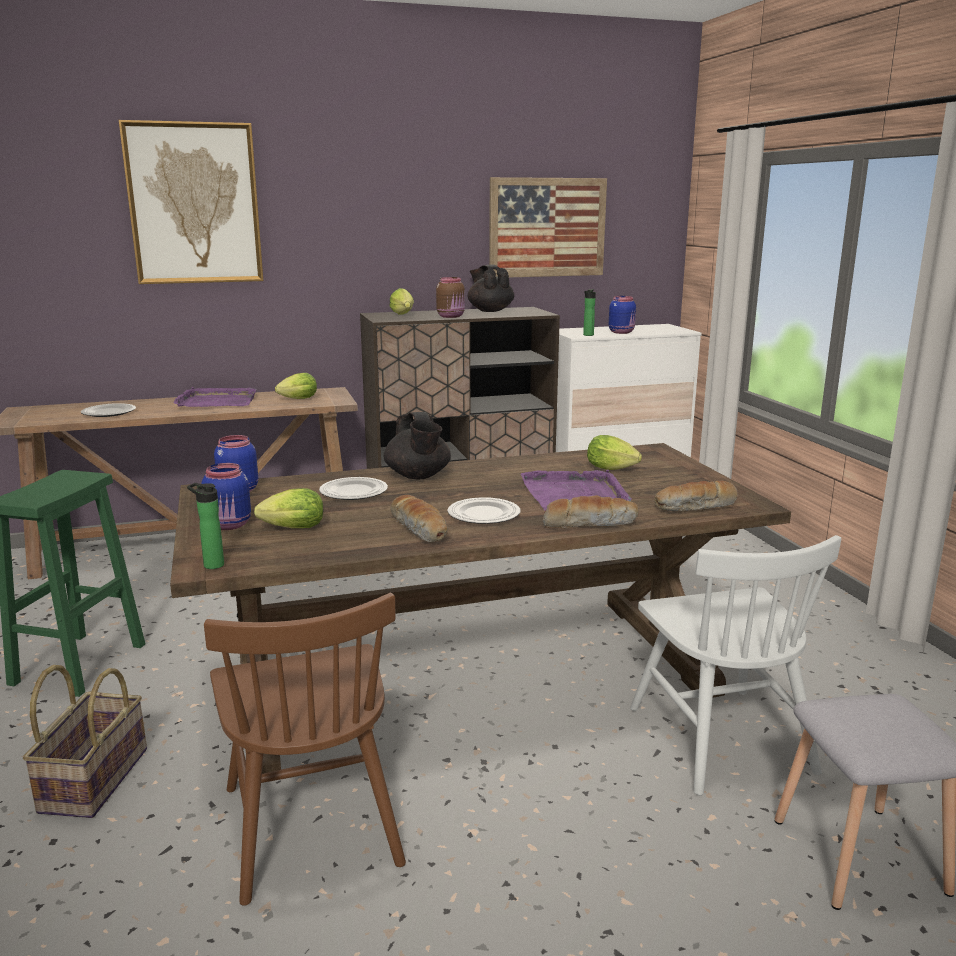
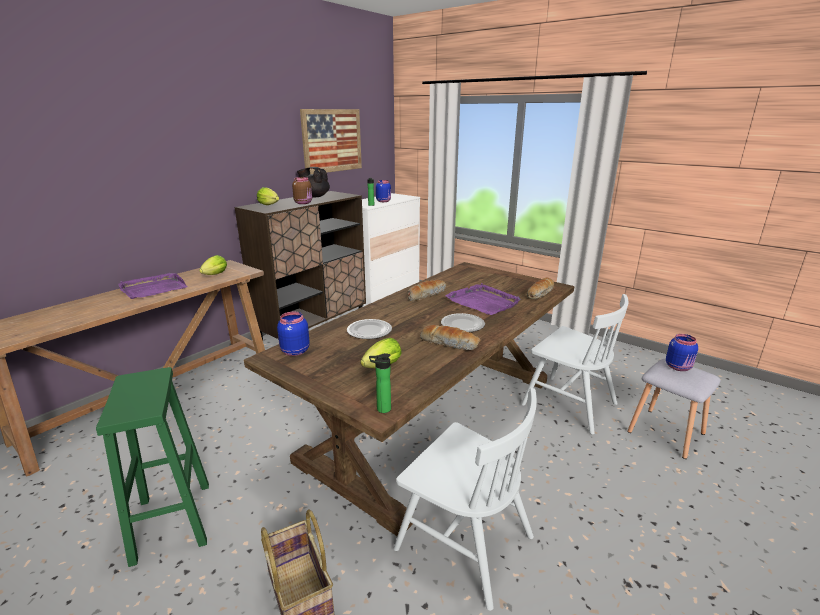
camera: 35 degrees left, 5 degrees up
(109, 412) = (71, 316): plate -> none
(194, 204) = (99, 132): picture -> none
(229, 525) = (338, 378): blue jar -> blue jar (679, 367)
(311, 824) = (463, 542): brown chair -> white chair
(418, 476) = (386, 311): black teapot -> none
(589, 523) = (516, 315): bread -> bread (426, 295)
(614, 469) = (471, 282): lettuce -> none

